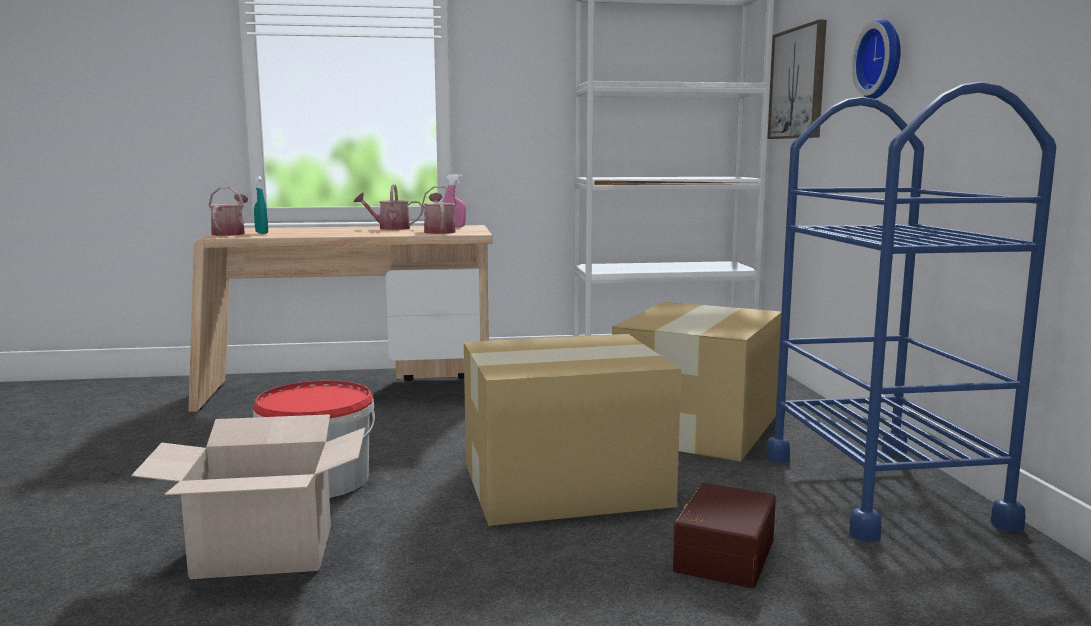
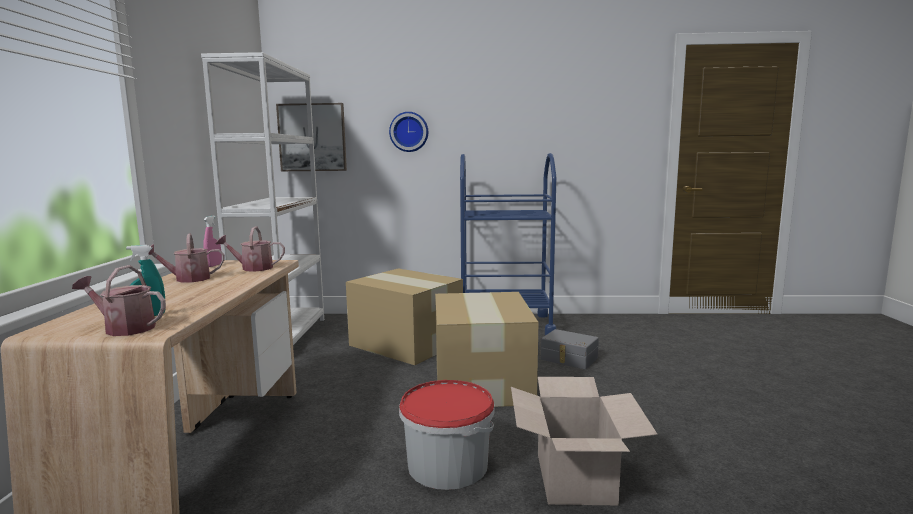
camera: 80 degrees left, 0 degrees up
(389, 228) = (187, 279): watering can -> watering can turned 60 degrees clockwise
(721, 554) = (568, 359): brown storage box -> grey storage box

